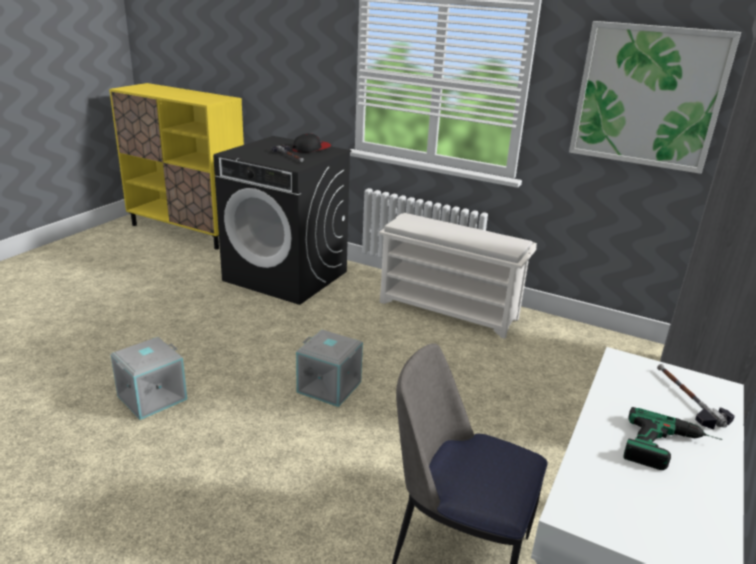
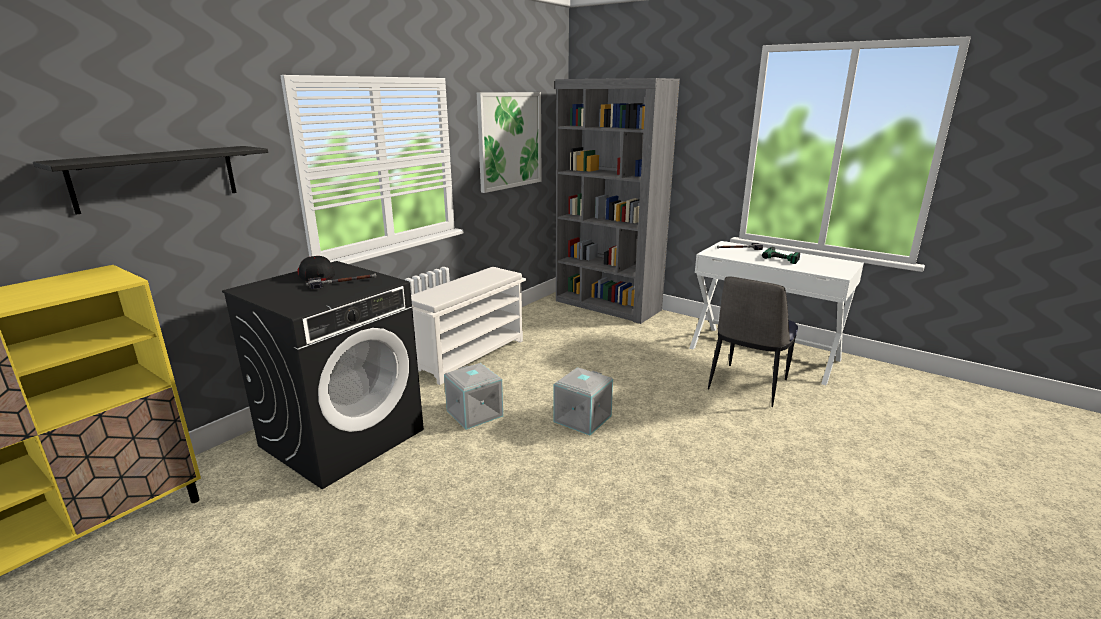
camera: 80 degrees left, 5 degrees down
(152, 397) = (595, 528): grey storage box -> grey storage box (473, 413)
(273, 52) = (157, 178): none -> black shelf

